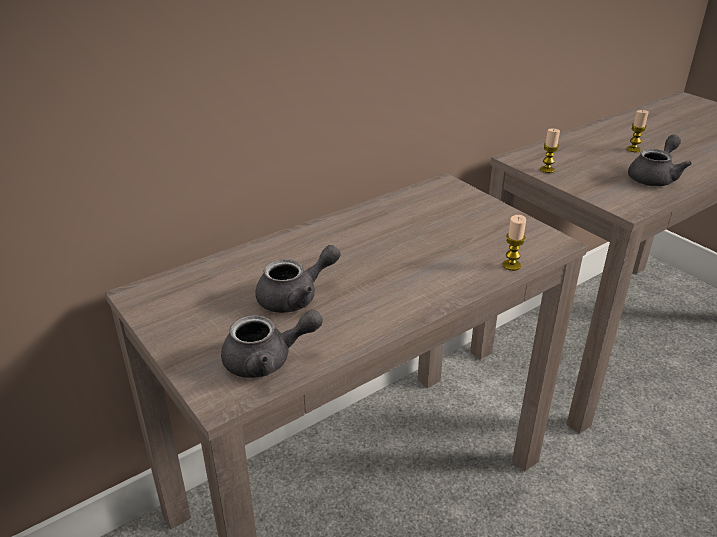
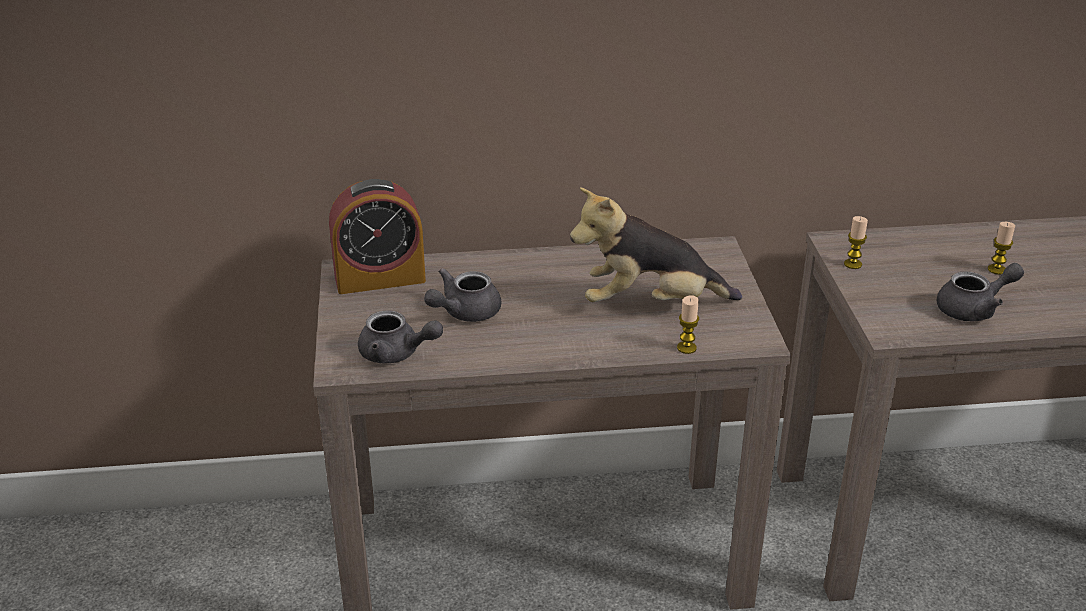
camera: 30 degrees right, 0 degrees up
(183, 291) = (380, 278): none -> alarm clock
(296, 297) = (464, 313): grey teapot -> grey teapot turned 135 degrees clockwise
(444, 239) = (649, 304): none -> plush toy

